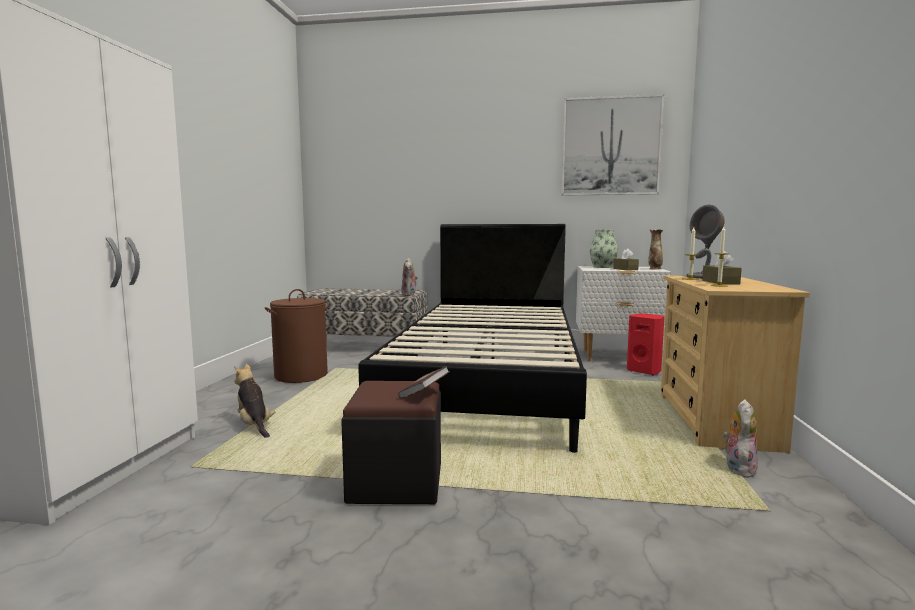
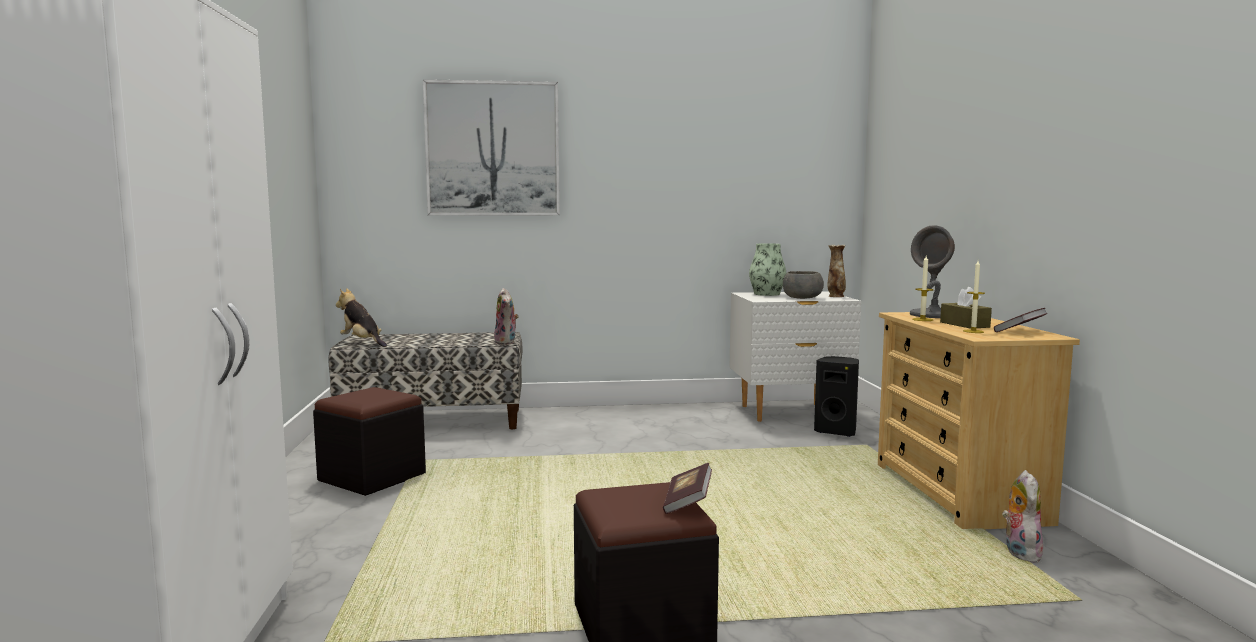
camera: 15 degrees left, 0 degrees up
(254, 425) = (367, 566): plush toy -> plush toy (362, 343)
(301, 375) = (372, 477): brown laundry basket -> black ottoman
(489, 381) = (653, 462): black bed -> none
(611, 146) = (770, 133): picture -> picture (493, 149)
(625, 269) = (802, 298): brown tissue box -> grey bowl
(645, 371) = (836, 431): red speaker -> black speaker
(761, 286) = (1019, 331): none -> book

